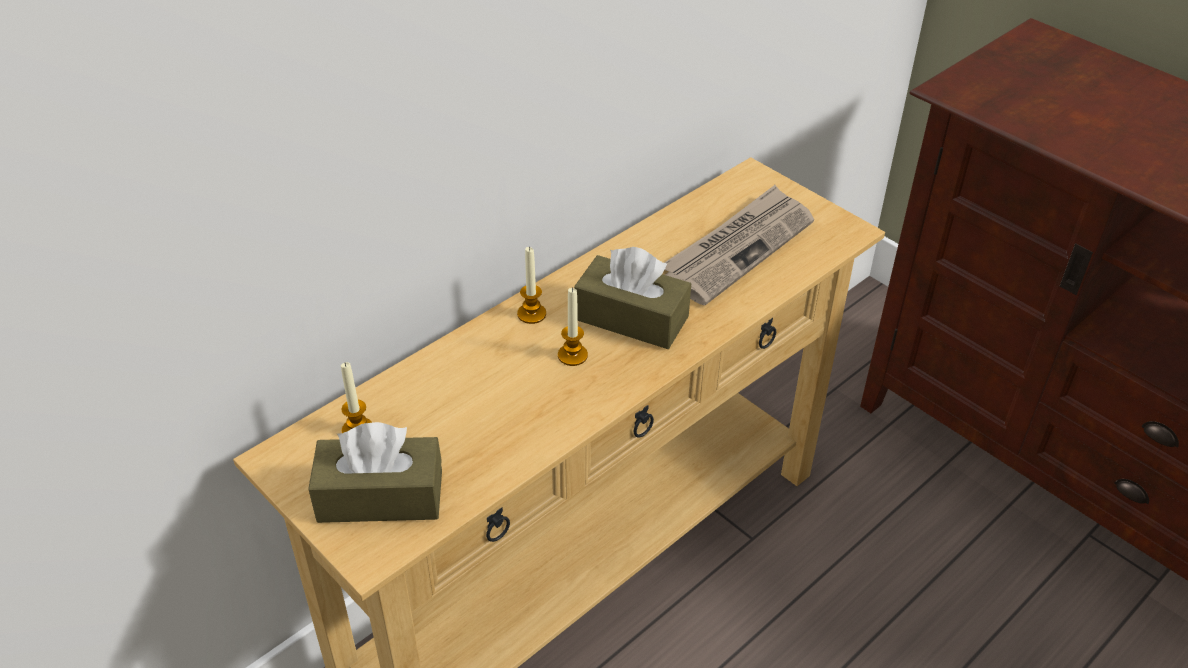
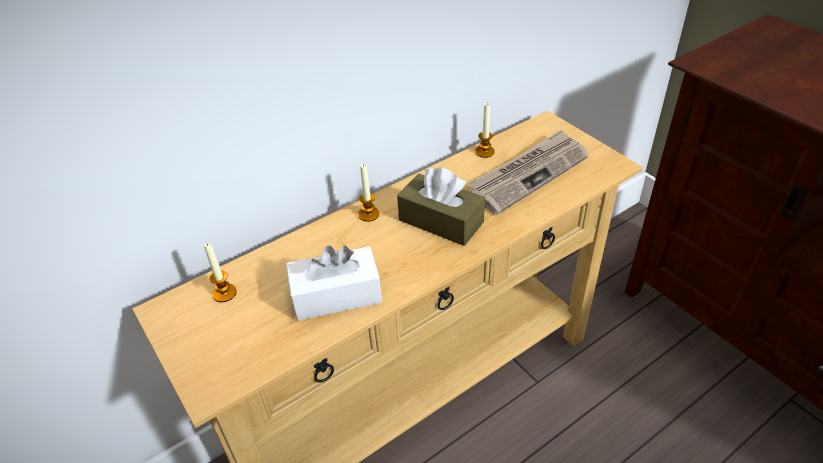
camera: 10 degrees right, 0 degrees up
(380, 496) = (227, 345): brown tissue box -> none
(511, 423) = (336, 295): none -> white tissue box
(572, 355) = (392, 246): candle -> candle (484, 152)

